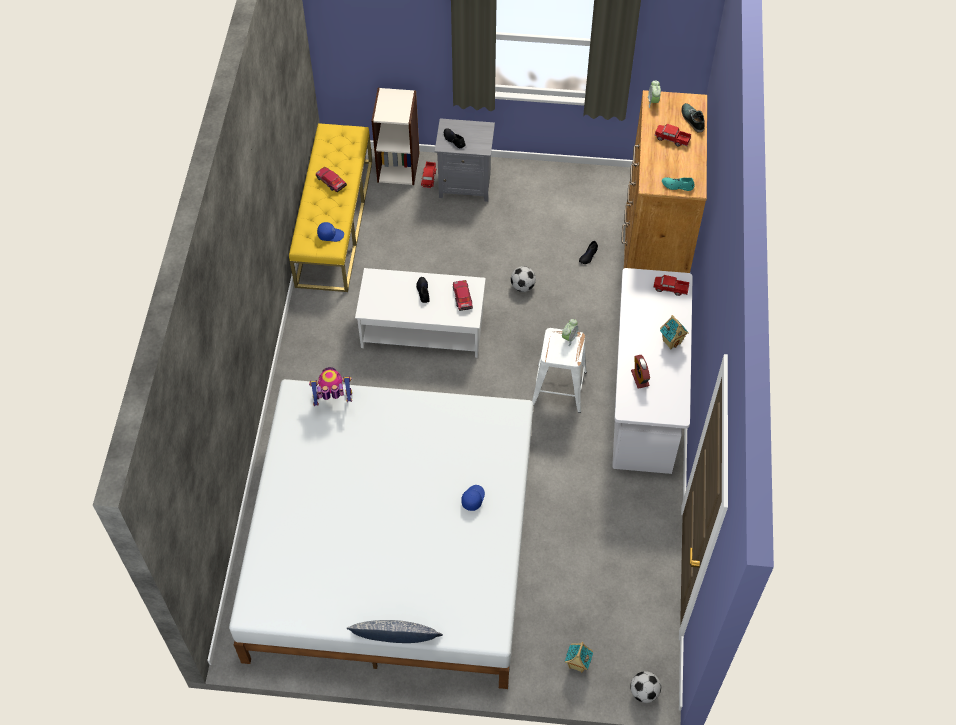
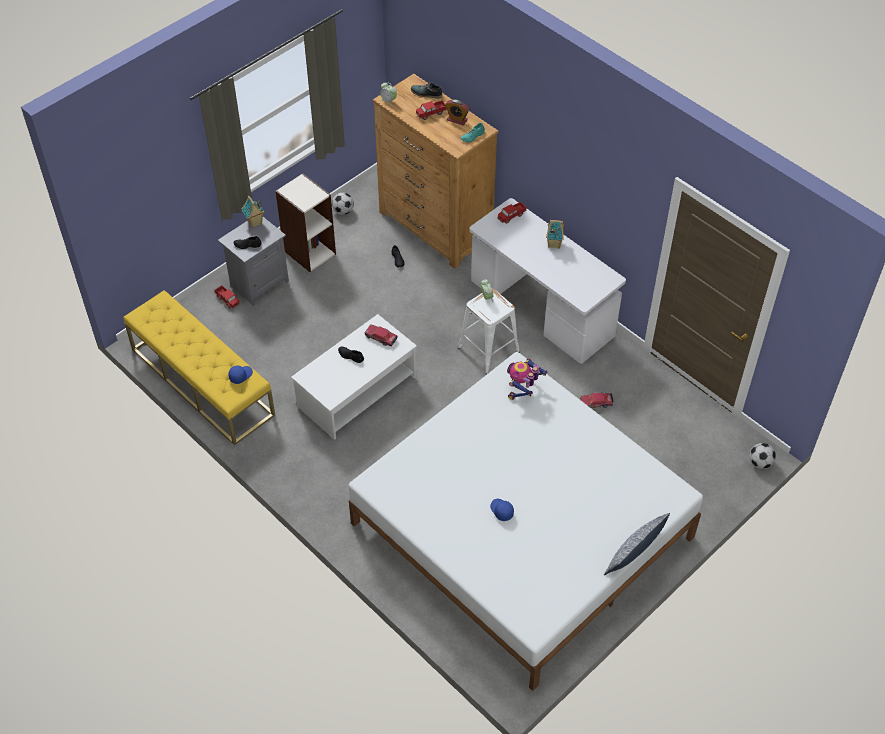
camera: 50 degrees left, 5 degrees down
(331, 182) = (191, 344): toy car -> toy car (596, 403)
(333, 400) = (400, 464): toy robot -> toy robot (523, 389)
(398, 166) = (196, 310): bookcase -> bookcase (309, 252)
(472, 498) = (564, 435): blue cap -> blue cap (501, 511)
(523, 287) = (384, 312): football -> football (343, 211)
(577, 665) = (709, 485): toy house -> toy house (254, 223)
(640, 378) = (565, 278): alarm clock -> alarm clock (457, 120)

